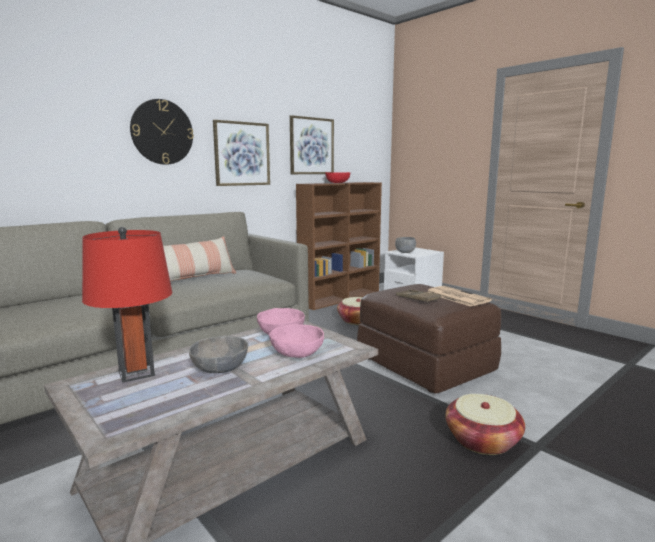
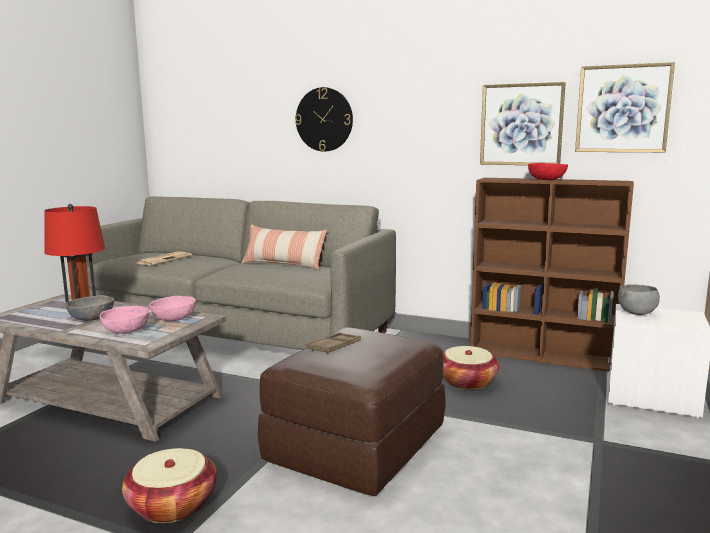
camera: 65 degrees right, 0 degrees up
(242, 154) = (410, 139): picture -> picture (622, 109)
(456, 297) = (369, 364): newspaper -> newspaper (164, 259)

